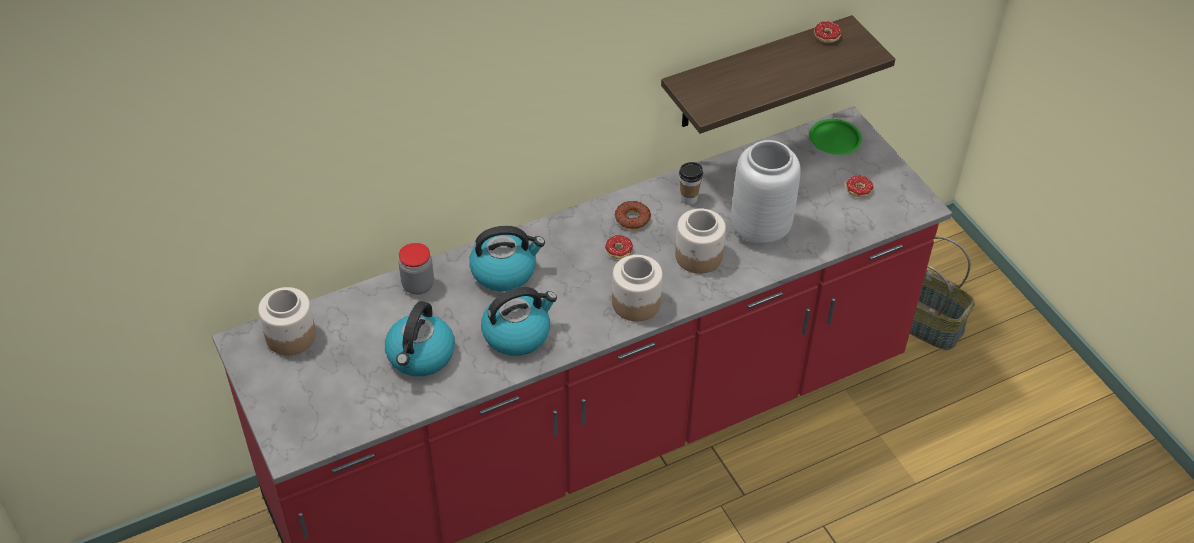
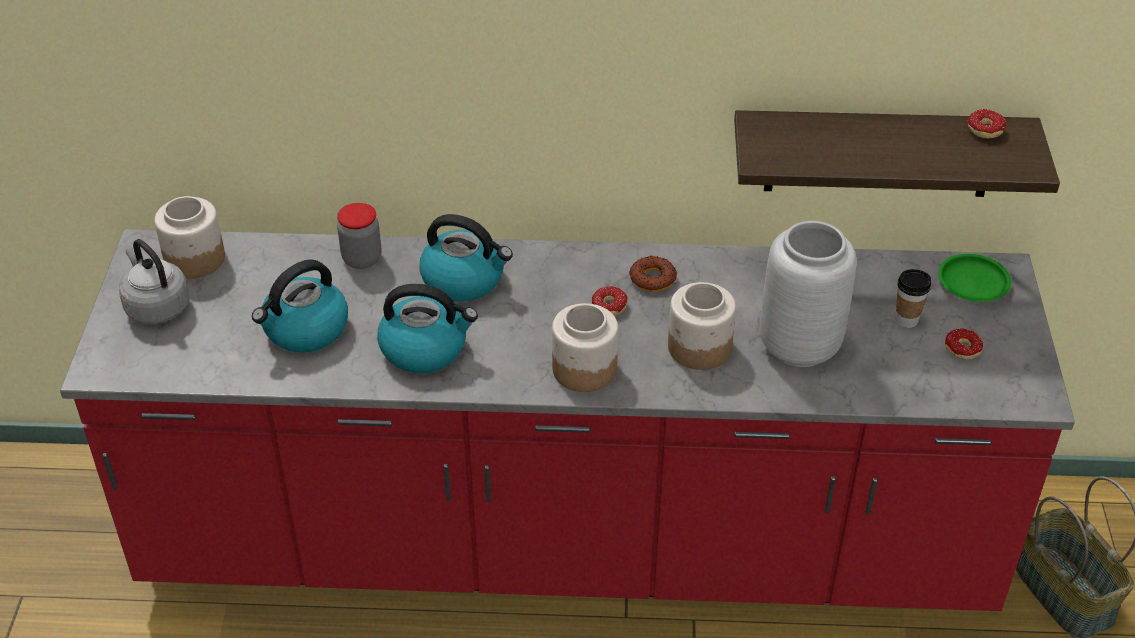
camera: 30 degrees right, 5 degrees down
(292, 384) = (156, 306): none -> grey kettle
(689, 198) = (737, 282): cup -> cup (906, 320)

